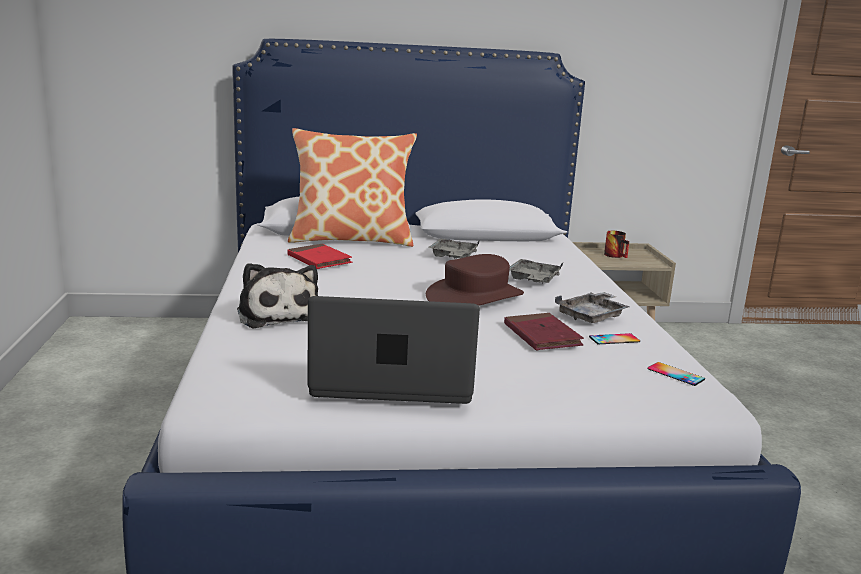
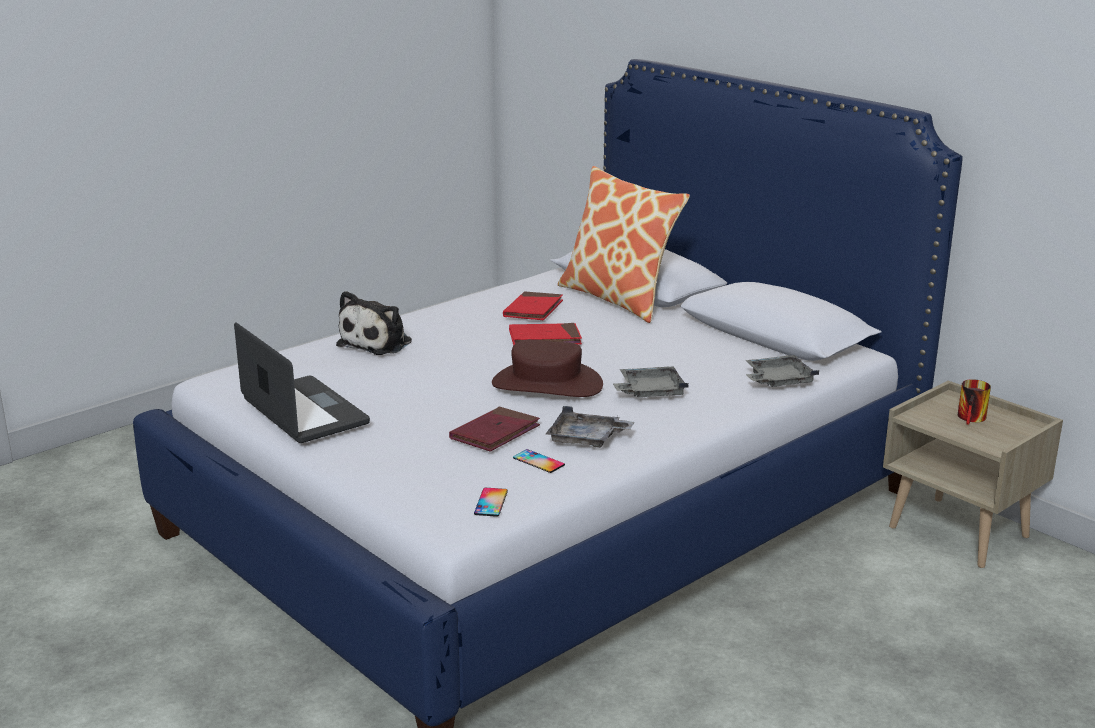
camera: 55 degrees right, 5 degrees up
(385, 272) = (545, 338): none -> red book
(453, 257) = (654, 345): grey tray -> grey tray (778, 381)

